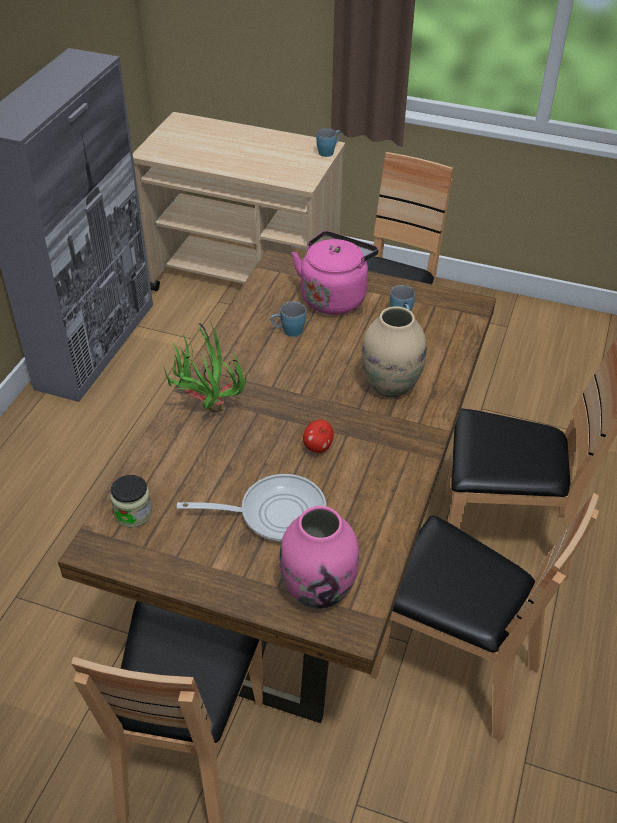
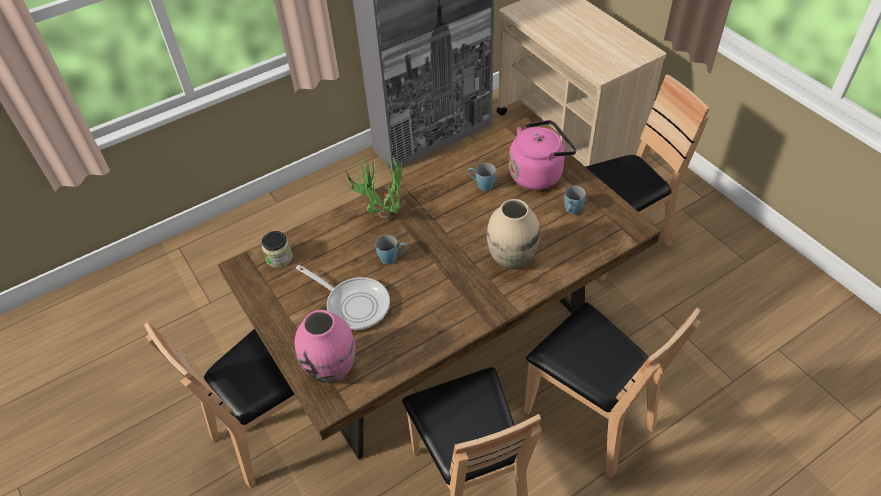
camera: 40 degrees right, 5 degrees up
(318, 447) = (421, 275): apple -> none
(329, 151) = (646, 56): blue mug -> blue mug (392, 258)

